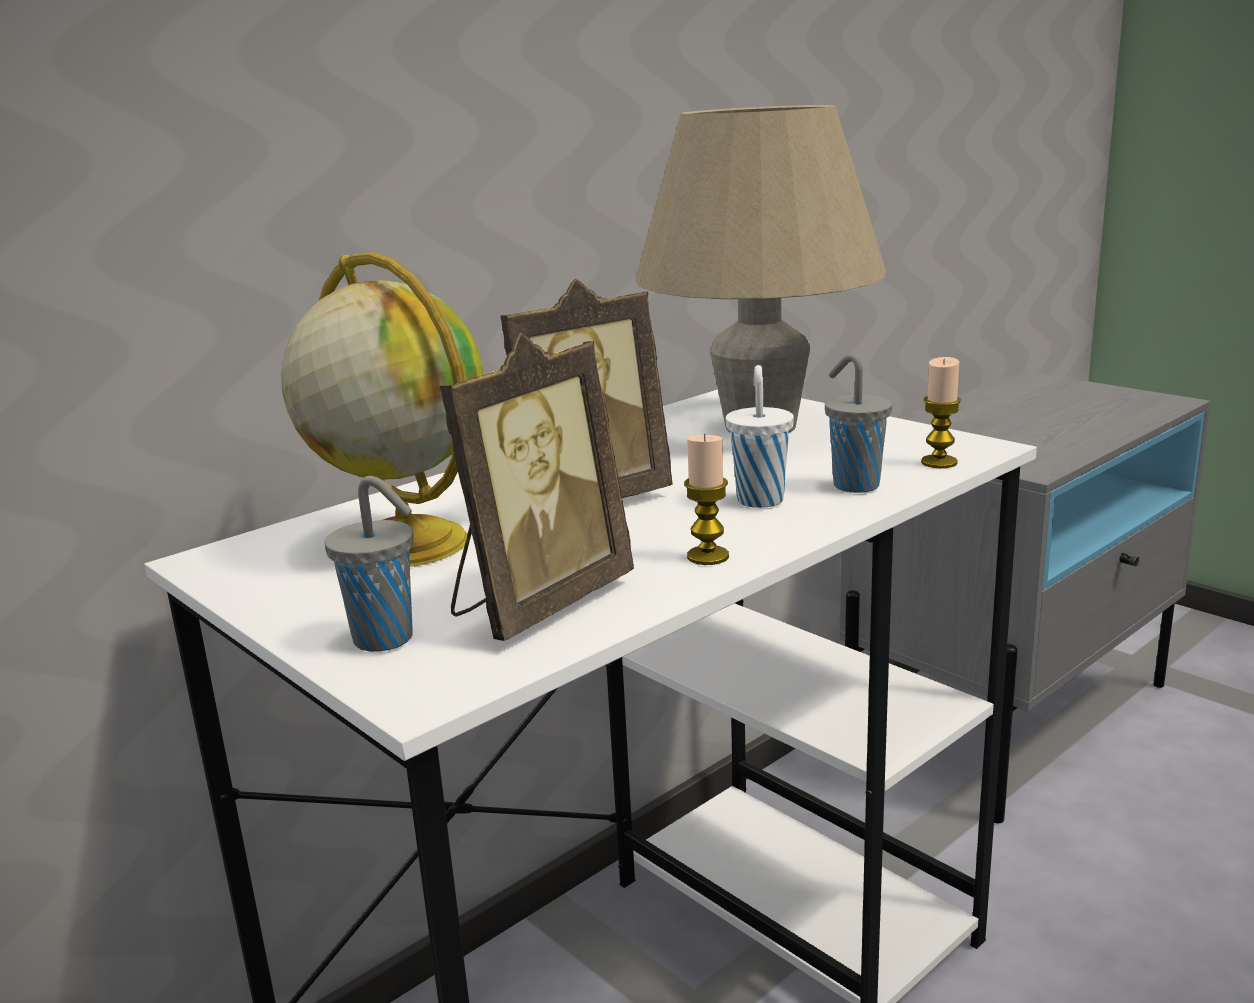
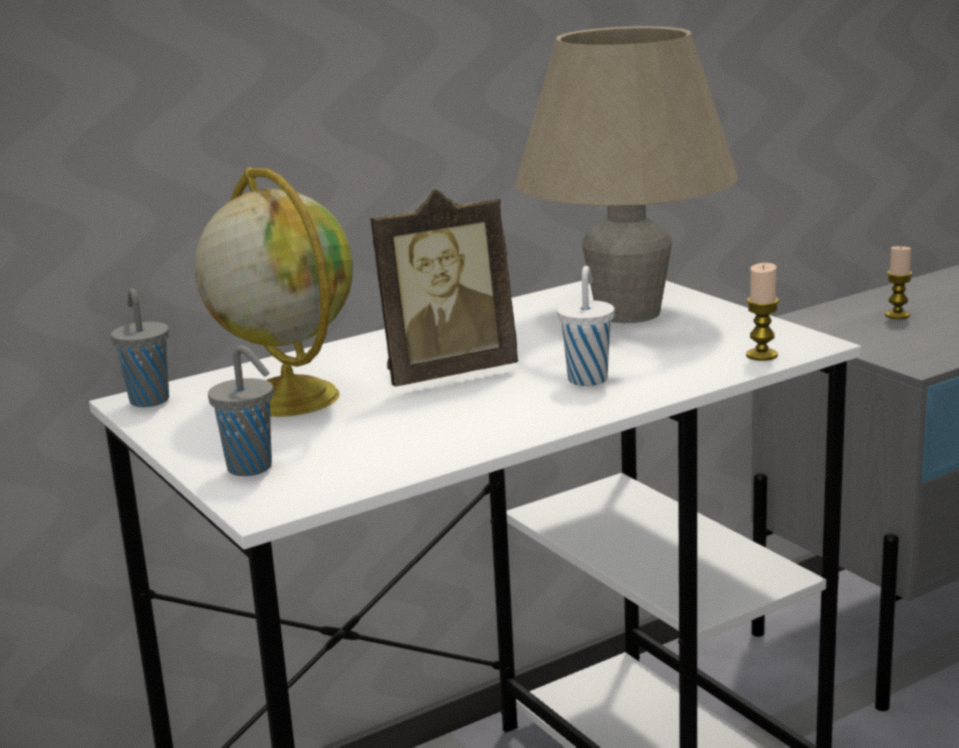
camera: 10 degrees right, 0 degrees up
(538, 603) = (371, 450): picture frame -> none
(708, 556) = (519, 423): candle -> candle (897, 315)
(854, 485) = (674, 371): grey cup -> grey cup (149, 400)

